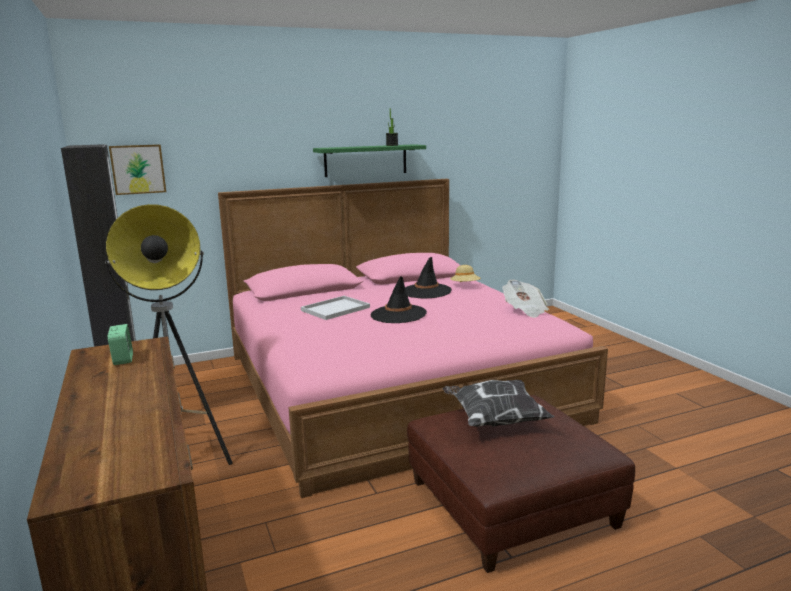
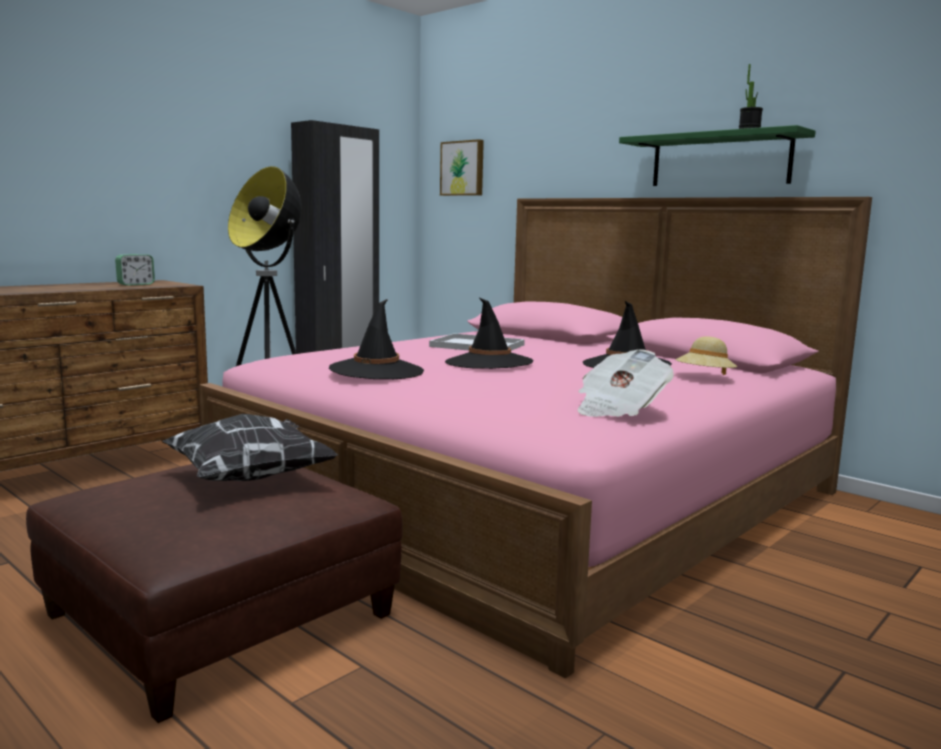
camera: 65 degrees right, 5 degrees down
(401, 341) = (377, 371): none -> black hat

